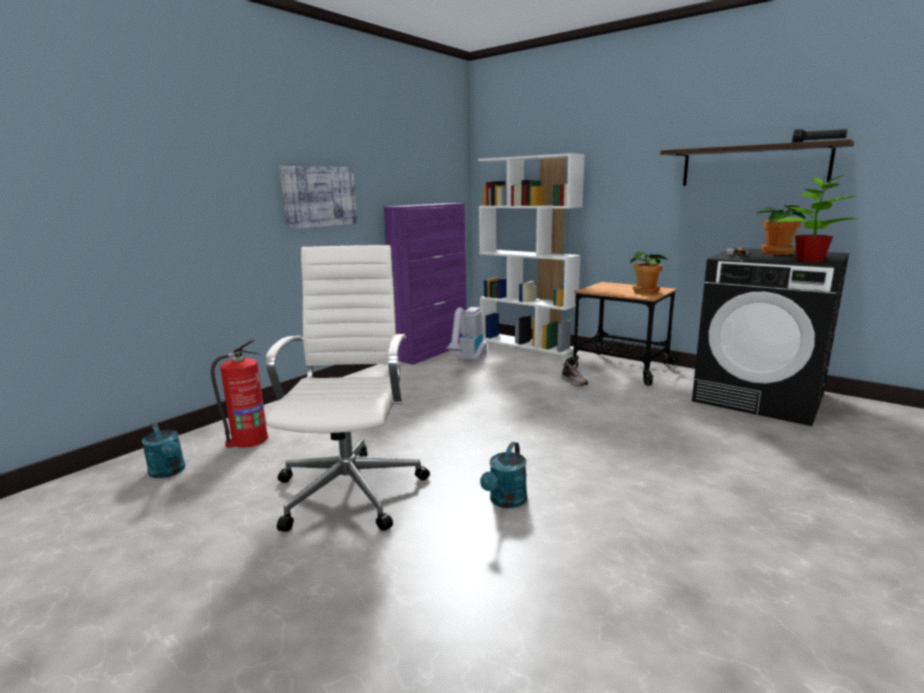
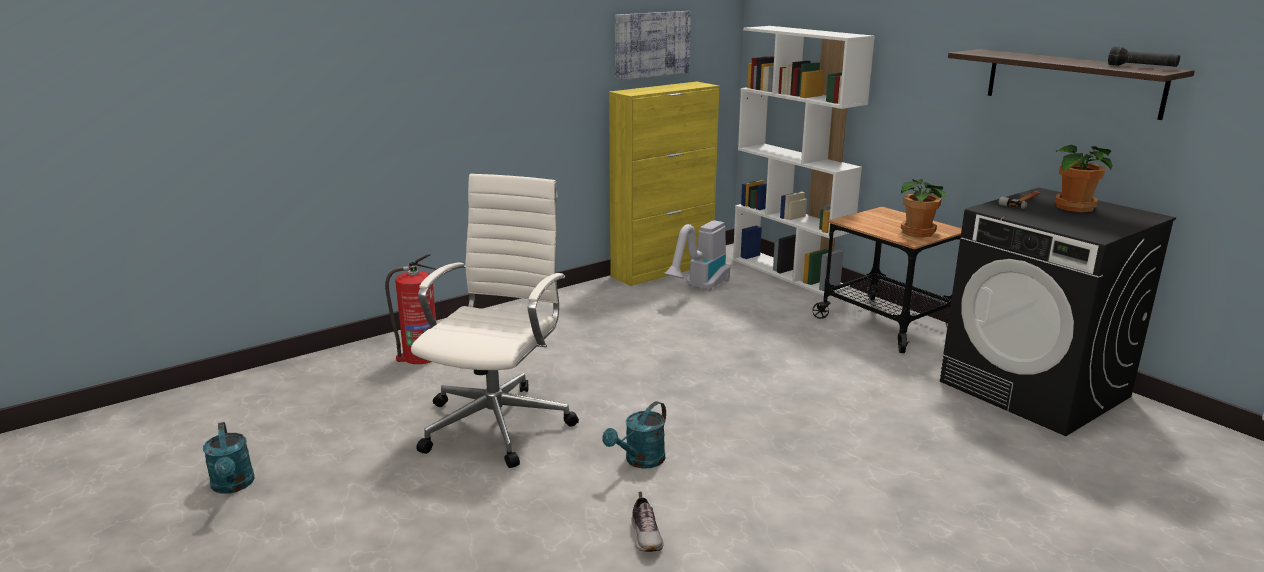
camera: 15 degrees right, 5 degrees up
(169, 472) = (339, 379): turquoise watering can -> turquoise watering can (233, 486)
(319, 197) = (526, 85): picture -> picture (652, 44)
(432, 351) = (663, 269): purple cabinet -> yellow cabinet
(574, 382) = (811, 336): shoe -> shoe (646, 536)
(809, 260) = (1085, 229): potted plant -> none

